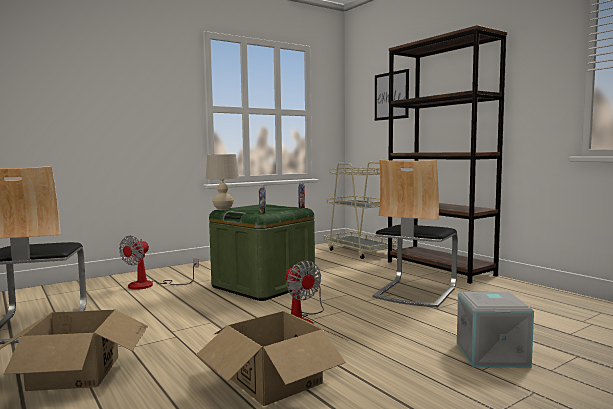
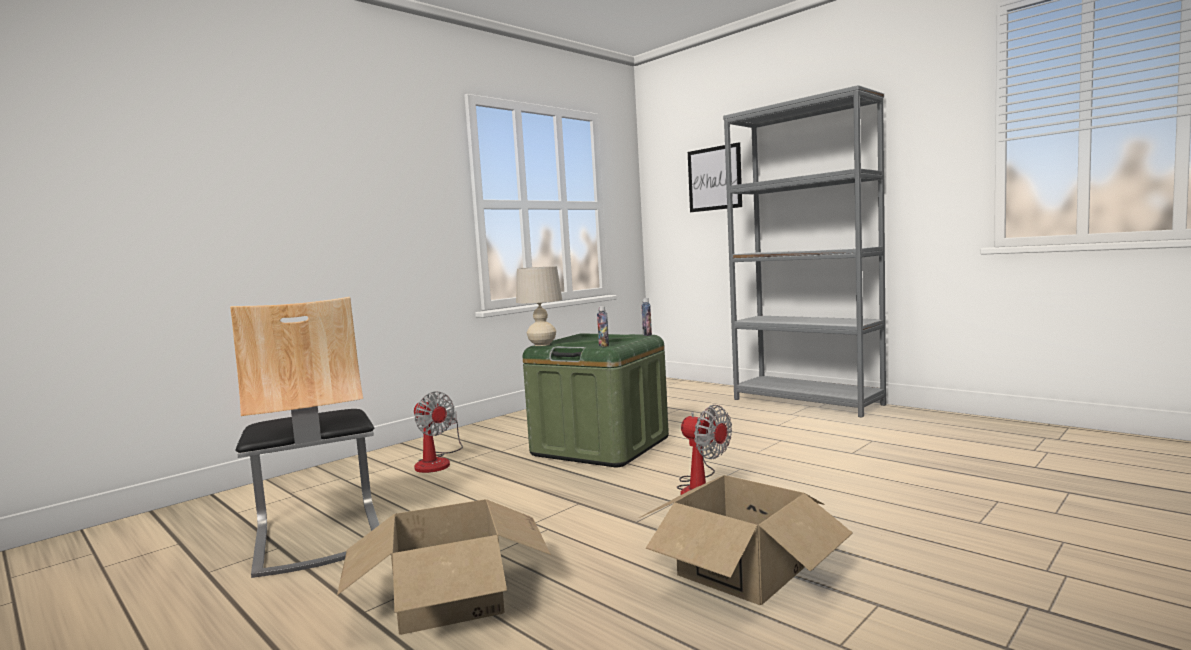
camera: 10 degrees left, 0 degrees up
(150, 285) = (437, 462): fan -> fan turned 60 degrees counterclockwise
(360, 251) = (685, 389): beige cart -> none
(414, 292) = (805, 435): chair -> none
(439, 268) = (807, 402): brown bookcase -> grey bookcase
(493, 355) = (975, 503): grey storage box -> none

